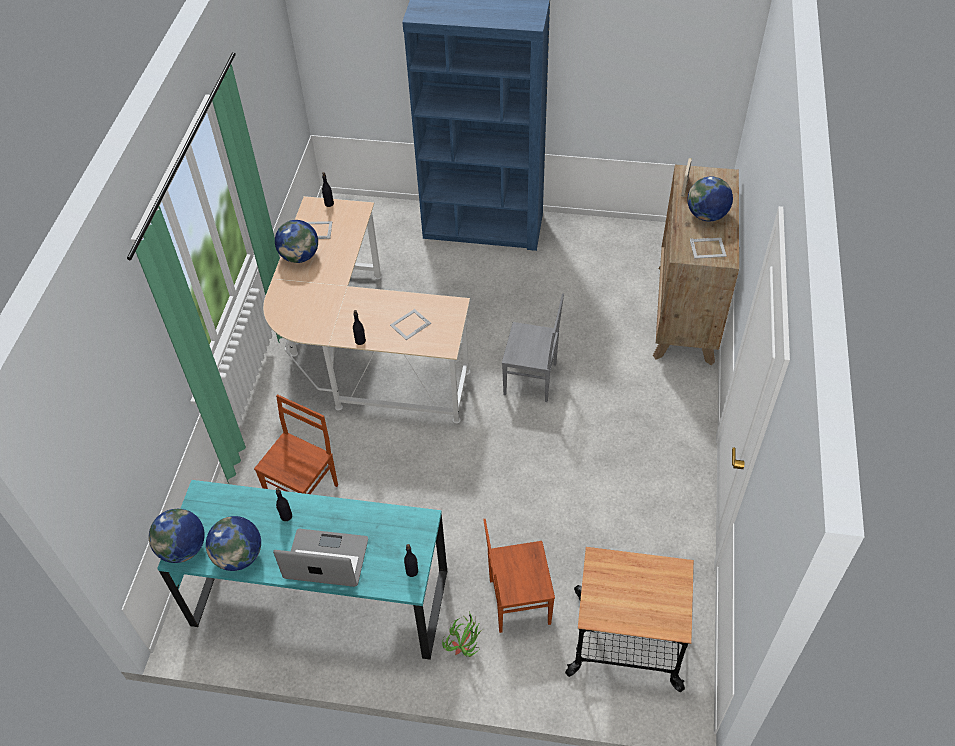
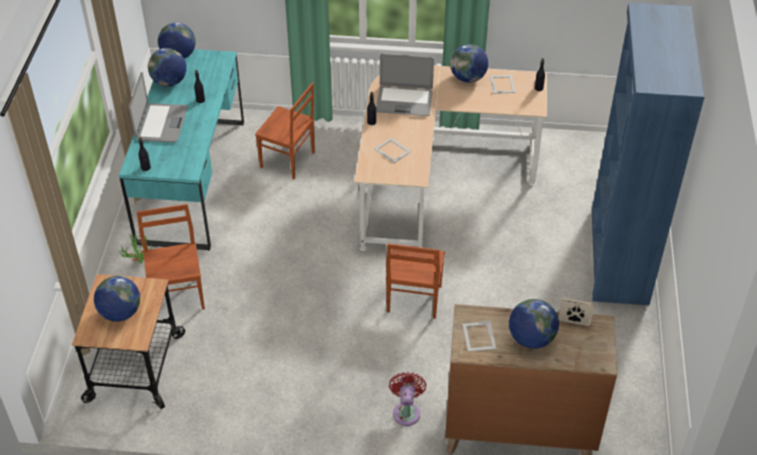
camera: 85 degrees right, 5 degrees down
(329, 311) = (404, 101): none -> laptop
(531, 380) = (413, 299): grey chair -> brown chair
(640, 593) = (120, 313): none -> globe
(669, 391) = (406, 411): none -> red fan

